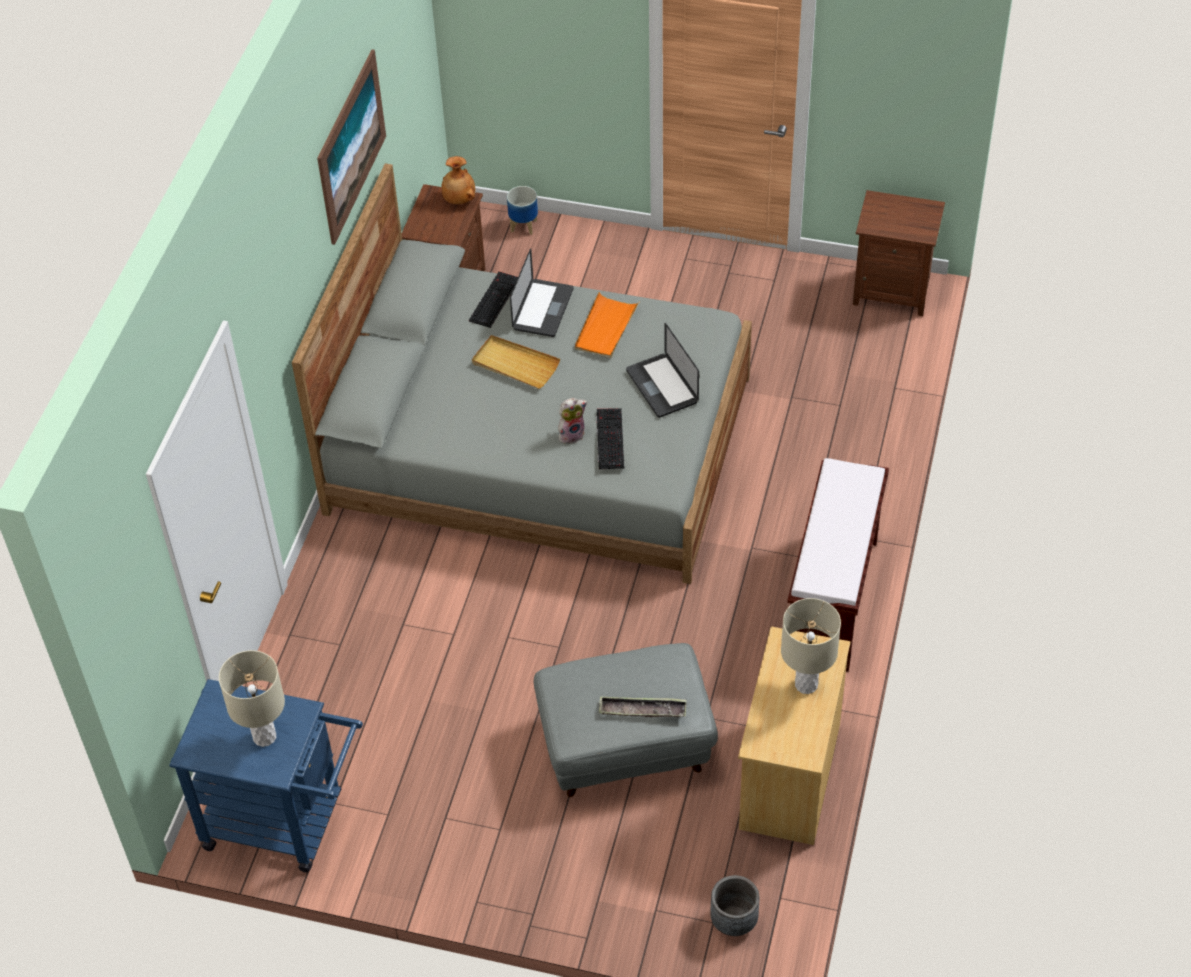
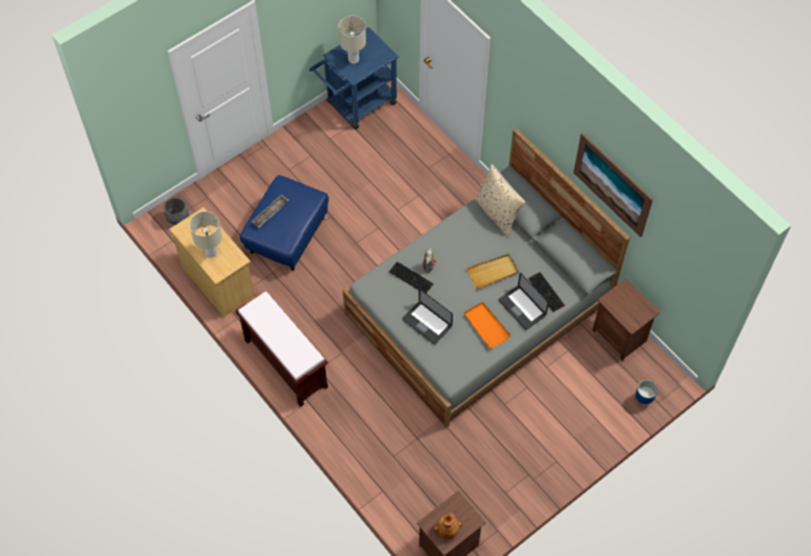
camera: 125 degrees right, 10 degrees up
(408, 414) = (498, 213): none -> beige pillow
(459, 199) = (634, 320): brown vase -> brown vase (447, 529)
(624, 745) = (287, 234): grey ottoman -> blue ottoman
(662, 386) = (426, 323): laptop -> laptop turned 150 degrees counterclockwise

